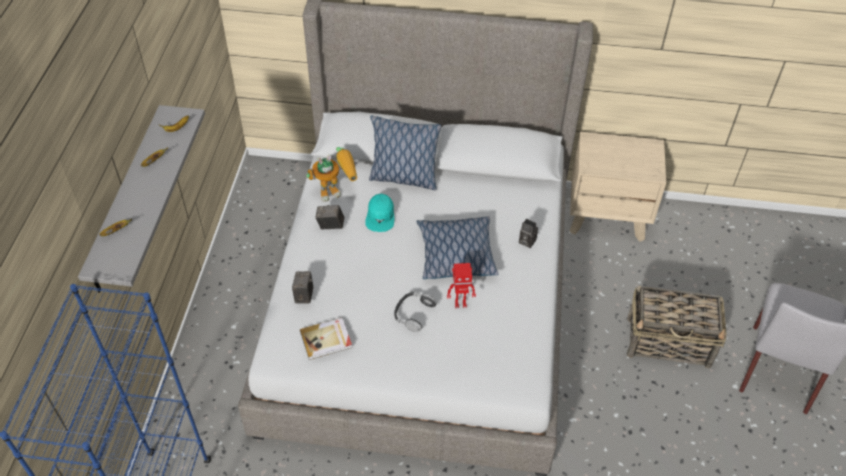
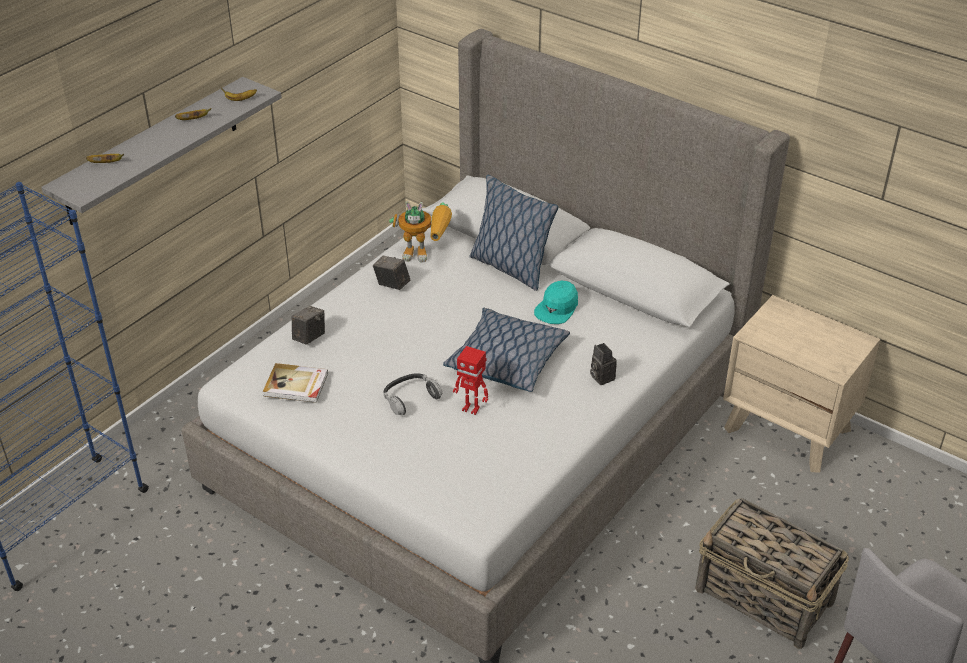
camera: 30 degrees right, 10 degrees down
(380, 216) = (452, 294): turquoise cap -> turquoise cap (557, 308)

